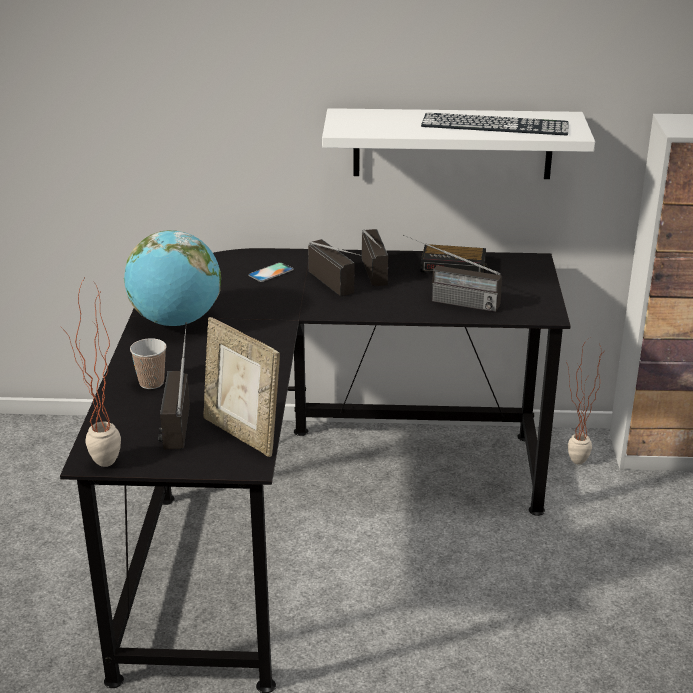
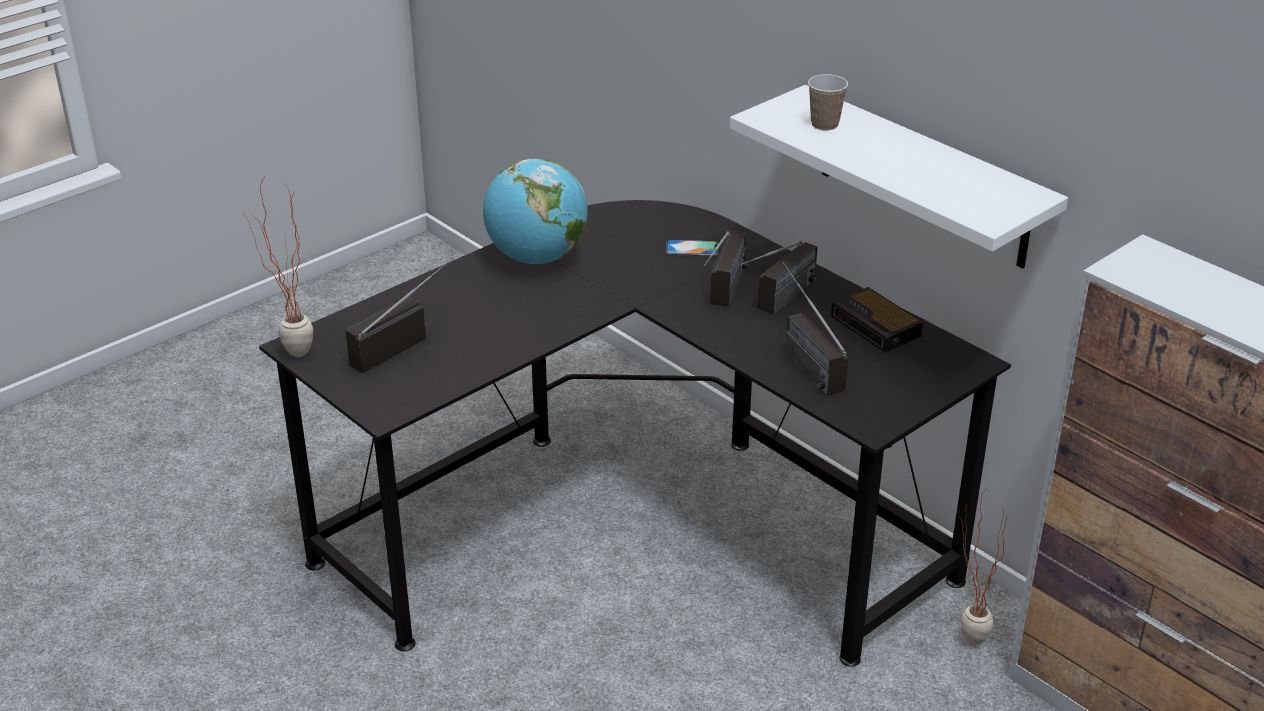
camera: 45 degrees right, 5 degrees up
(151, 383) = (430, 304): cup -> cup (824, 124)
(242, 434) = (420, 386): picture frame -> none
(495, 125) = (928, 173): keyboard -> none

